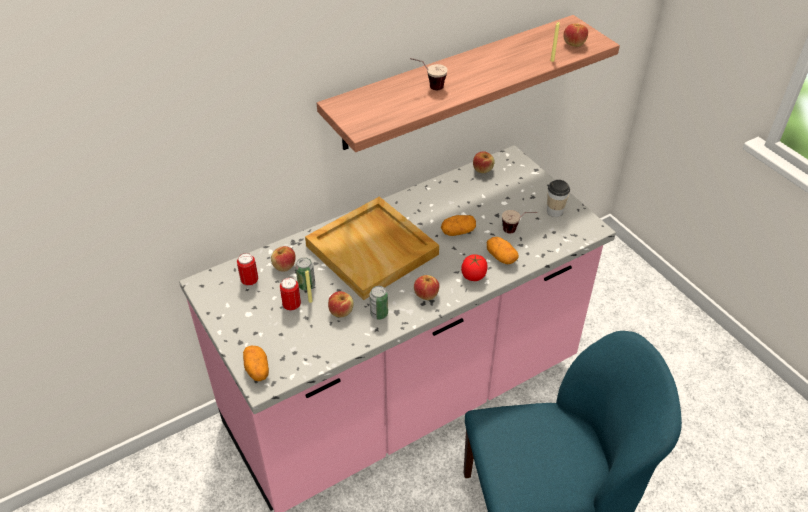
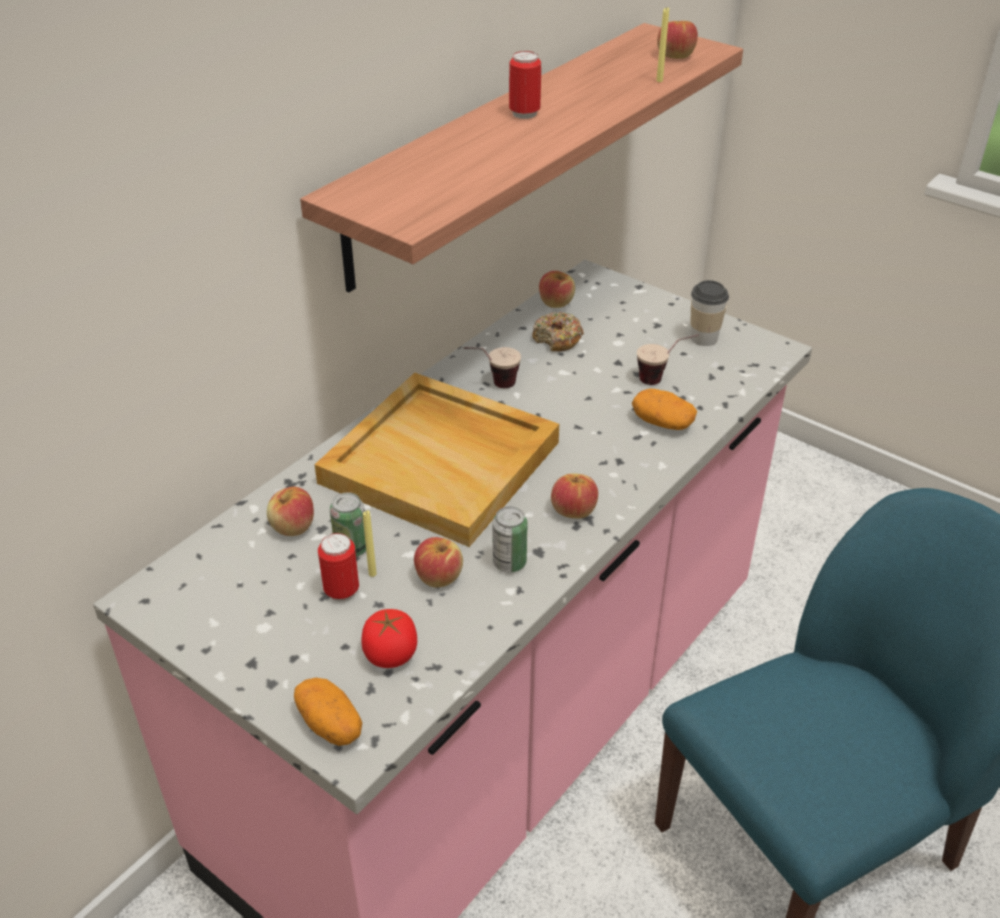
camera: 20 degrees left, 5 degrees down
(249, 281) = (238, 569): can -> can (524, 113)
(428, 87) = (486, 145): cup -> cup (492, 385)
(458, 232) = (570, 401): potato -> none
(471, 192) = (557, 339): none -> donut
(473, 275) = (634, 461): tomato -> tomato (390, 654)

